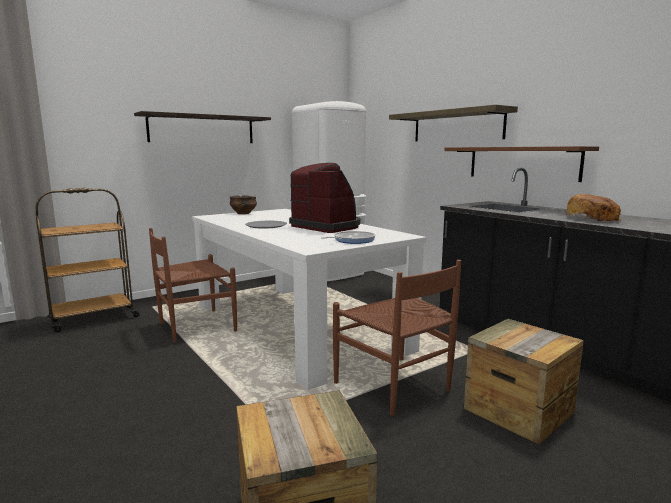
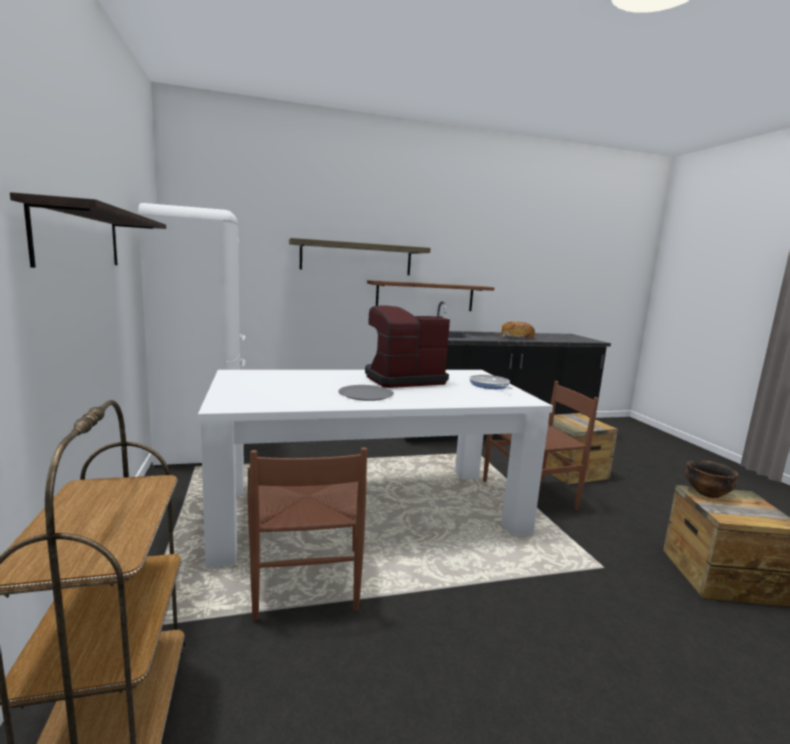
camera: 70 degrees left, 0 degrees up
(243, 213) = (230, 388): bowl -> bowl (707, 493)

